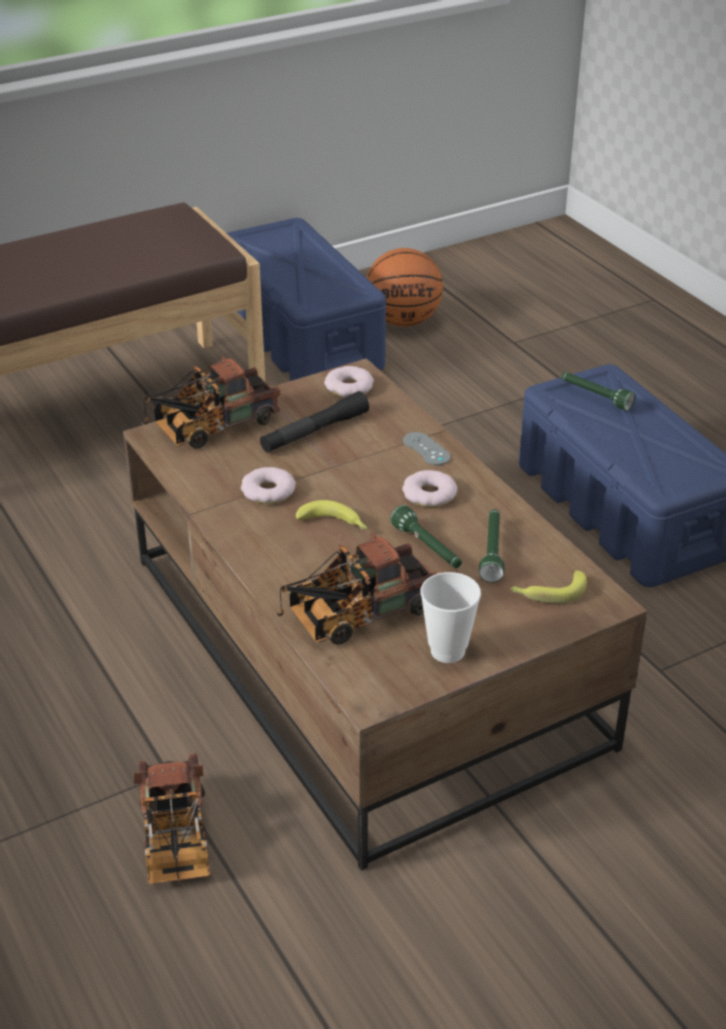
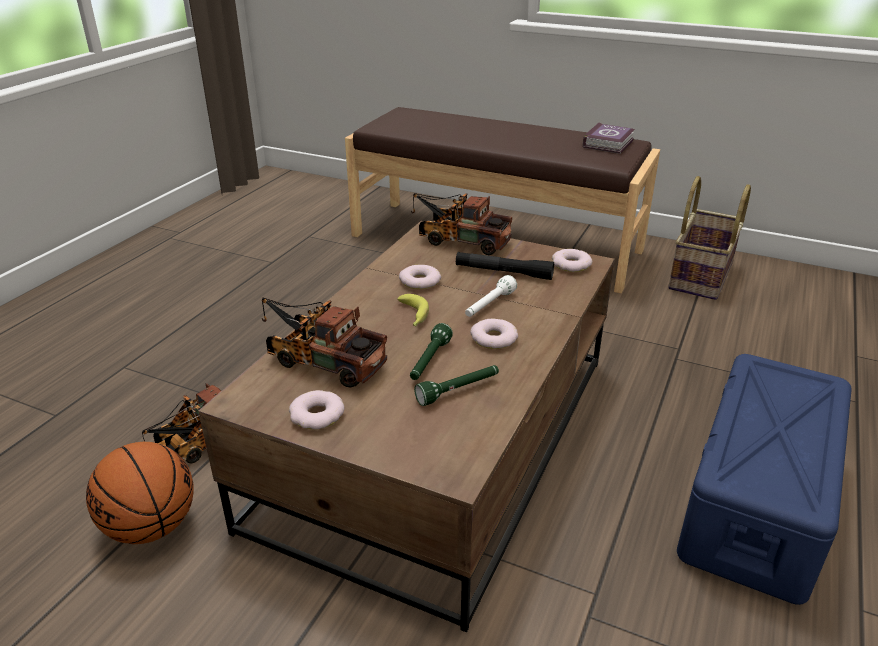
camera: 55 degrees right, 5 degrees down
(157, 225) = (609, 143): none -> book
(302, 337) = (702, 276): blue storage box -> basket
(368, 470) = (489, 305): none -> white flashlight
(403, 321) = (788, 302): basketball -> basketball (151, 526)
(426, 449) = (545, 317): grey game controller -> none
(447, 651) = (317, 415): cup -> donut
(548, 592) = (437, 437): banana -> none
(595, 396) = (787, 388): green flashlight -> none

